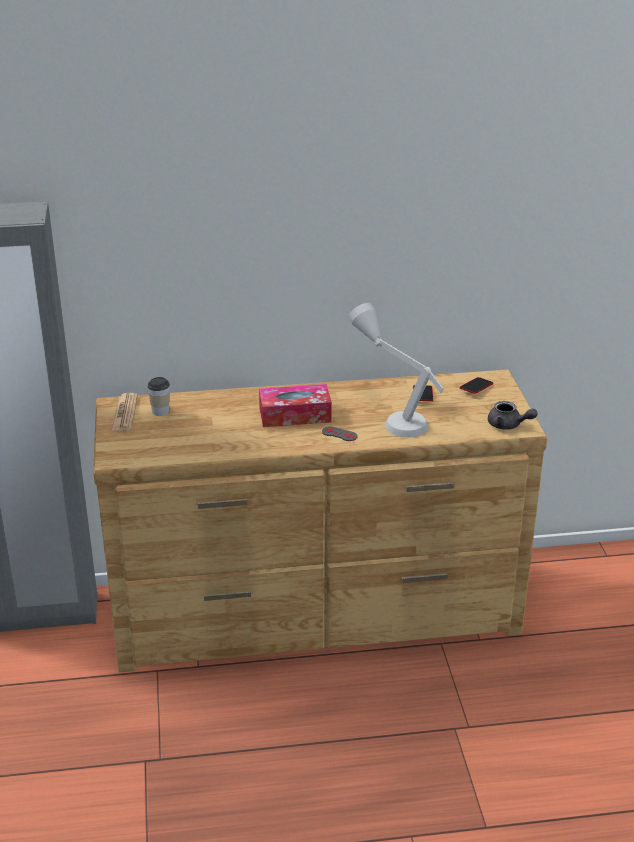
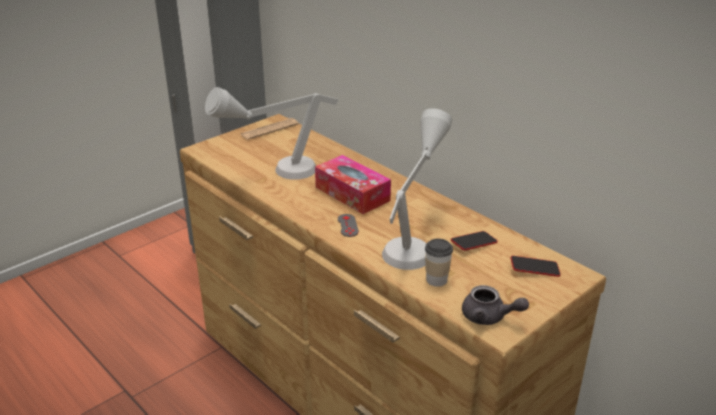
camera: 55 degrees right, 0 degrees up
(160, 411) = (287, 140): cup -> cup (436, 280)
(216, 437) = (276, 174): none -> grey table lamp
(508, 425) = (489, 317): grey teapot -> grey teapot turned 60 degrees counterclockwise

